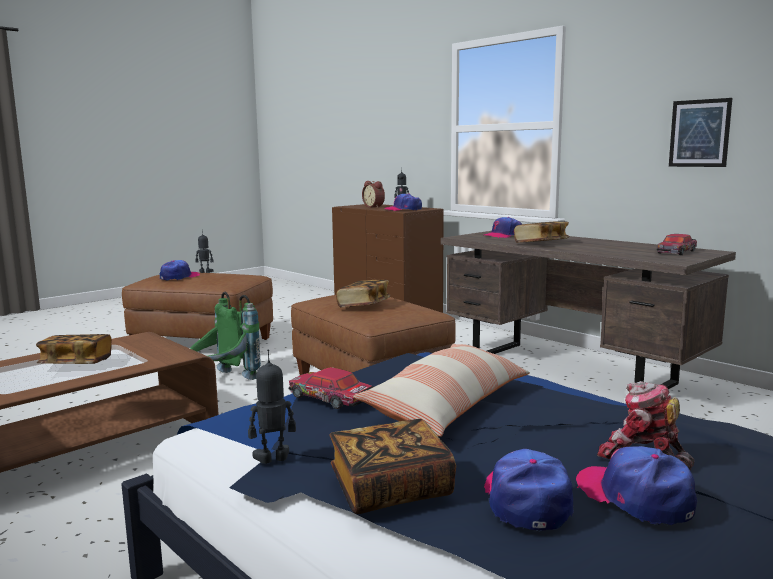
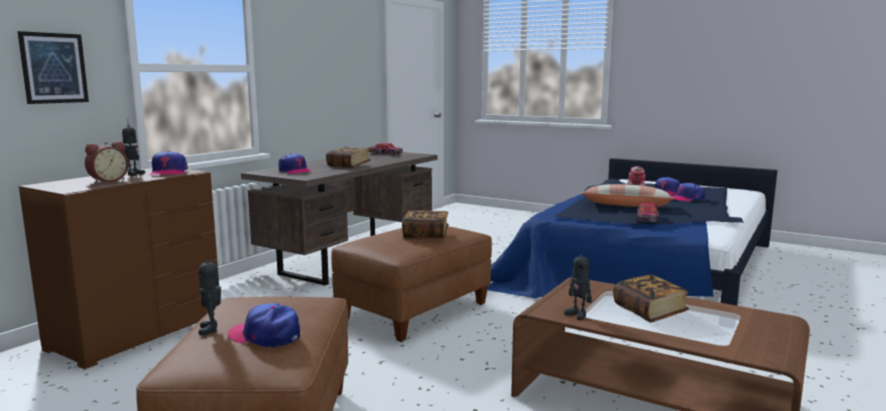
camera: 105 degrees left, 0 degrees up
(224, 380) = (426, 379): green backpack -> none
(273, 459) = (717, 218): toy robot -> toy robot (578, 315)
(390, 489) = (707, 207): book -> none
(699, 133) = (338, 79): picture -> picture (54, 68)

